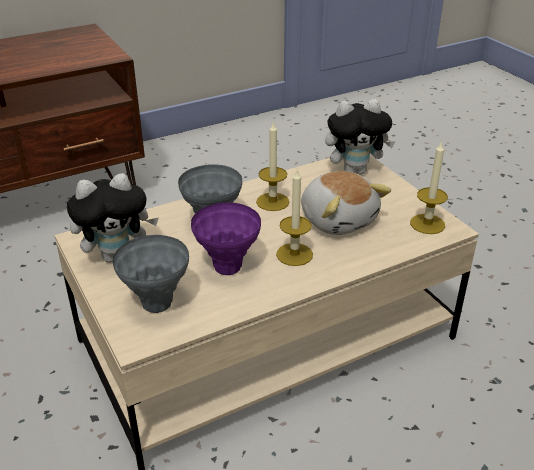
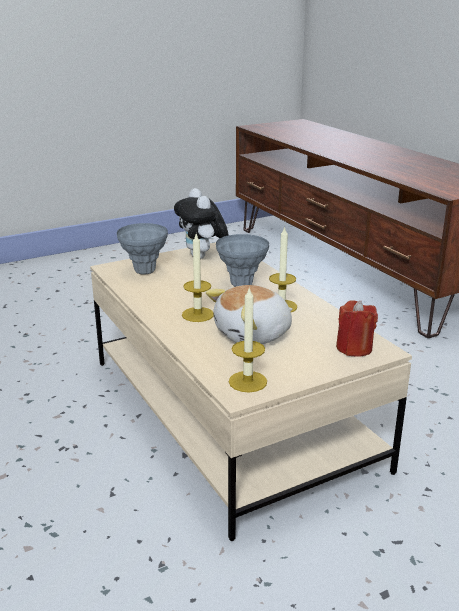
camera: 90 degrees right, 10 degrees down
(228, 268) = (182, 291): purple vase -> none
(355, 170) = (354, 348): plush toy -> red candle

